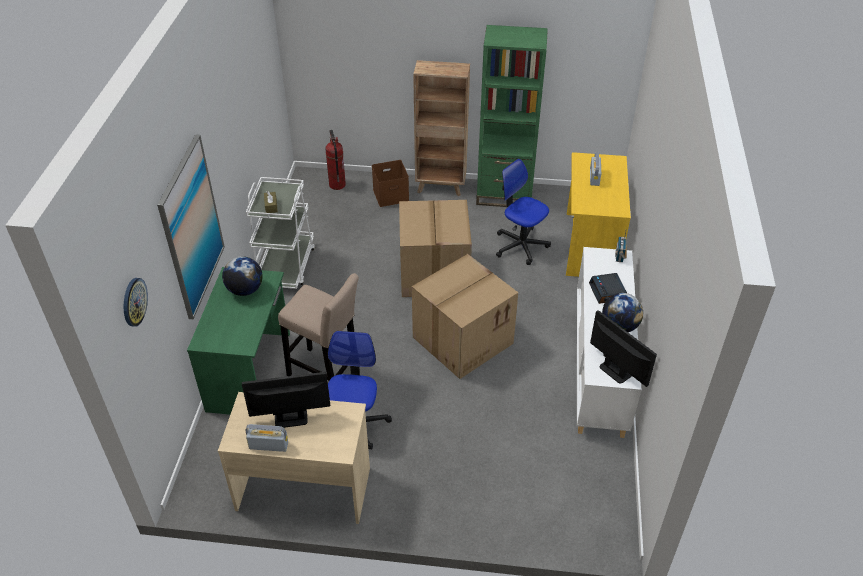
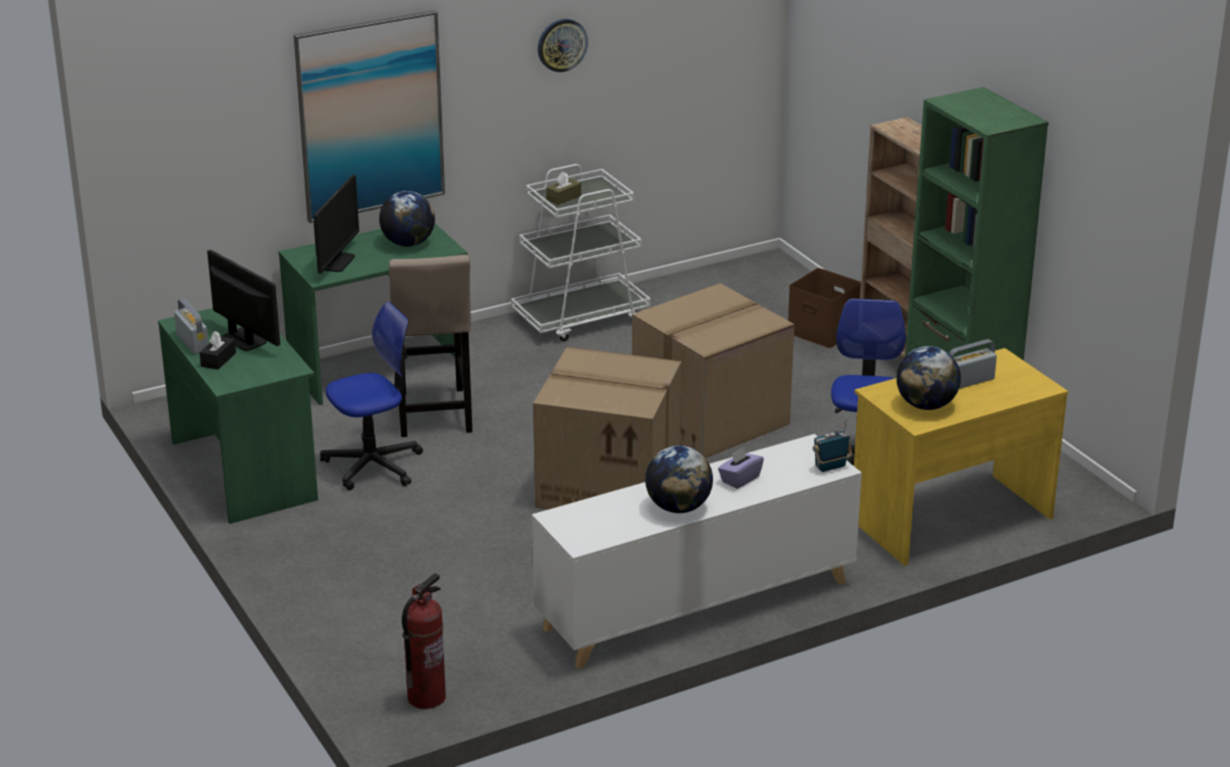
camera: 55 degrees right, 15 degrees down
(134, 302) = (187, 107): wall clock -> wall clock (562, 44)
(303, 487) = (245, 470): beige desk -> green desk
(305, 442) = (218, 359): none -> black tissue box
(337, 185) = (785, 288): fire extinguisher -> fire extinguisher (426, 698)
(606, 200) = (926, 405): none -> globe
(608, 292) = (740, 479): alarm clock -> purple tissue box
(615, 371) = (585, 528): monitor -> monitor (336, 262)

